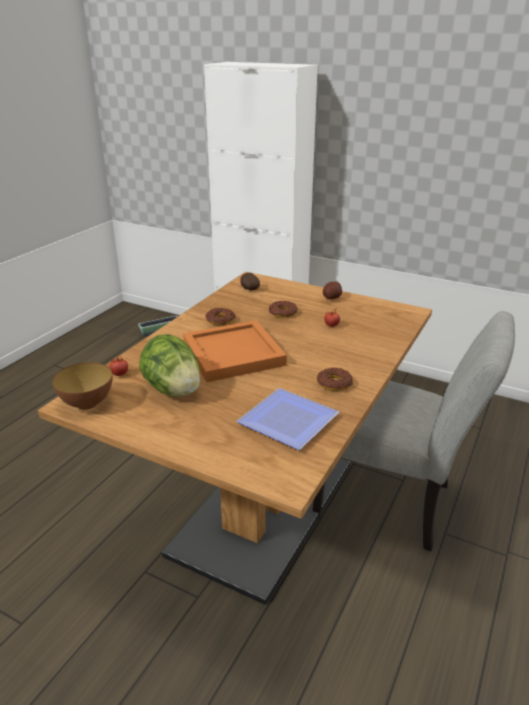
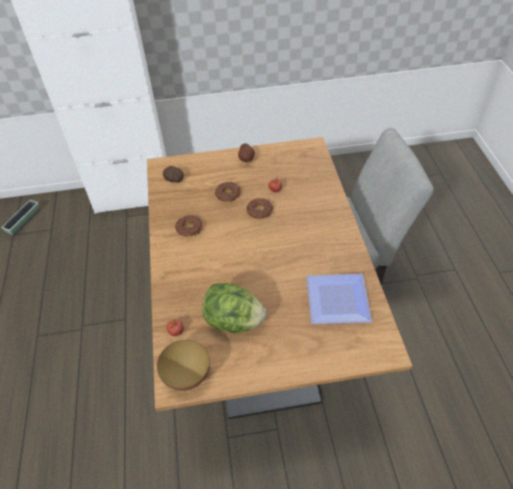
camera: 35 degrees left, 20 degrees up
(235, 354) = (239, 259): orange tray -> none
(334, 383) = (331, 247): donut -> donut (259, 211)

